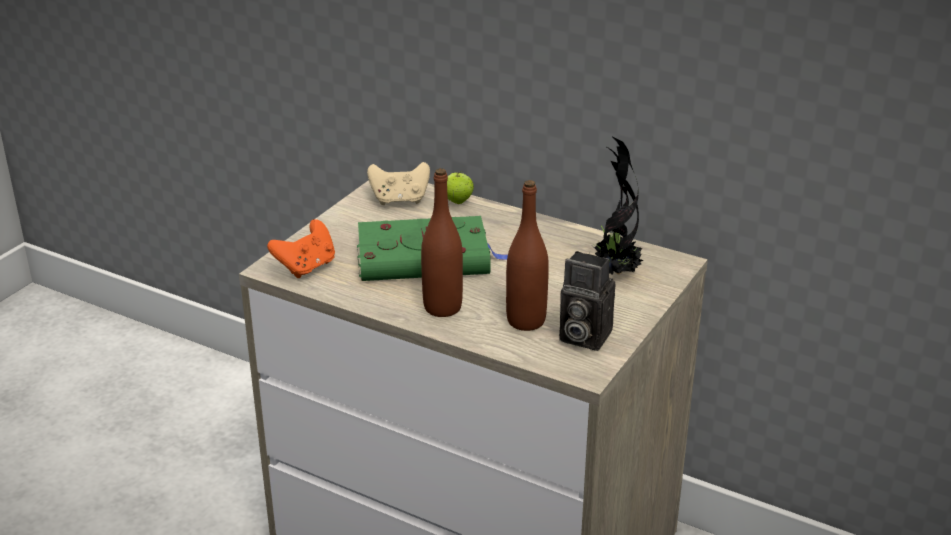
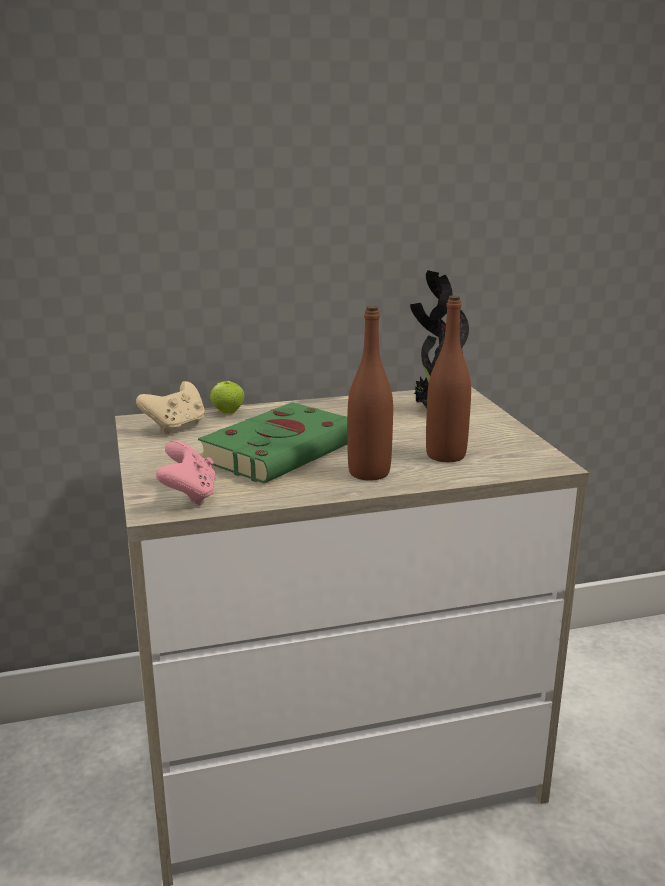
camera: 45 degrees left, 10 degrees down
(306, 267) = (189, 495): orange game controller -> pink game controller
(581, 336) = (500, 448): camera -> none

